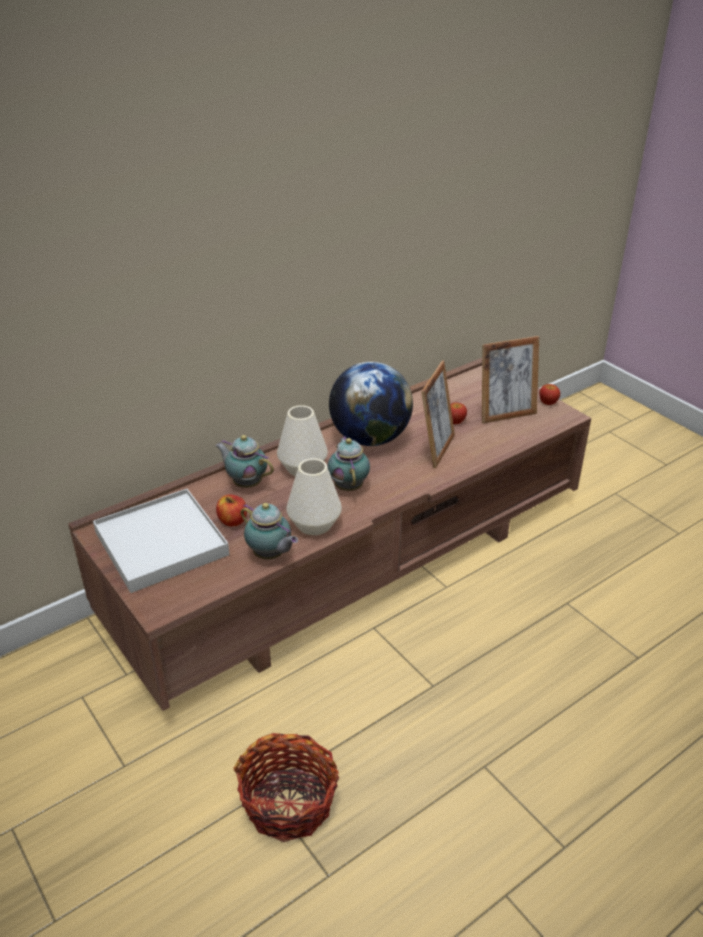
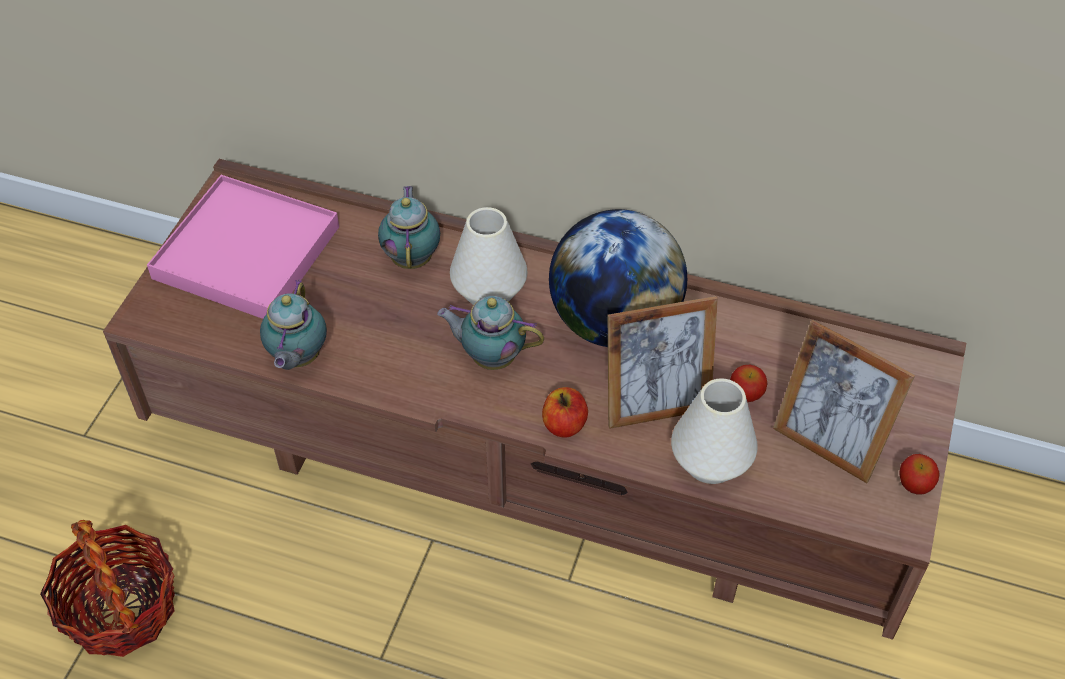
camera: 55 degrees right, 15 degrees up
(161, 544) = (246, 253): white tray -> pink tray
(233, 521) = (333, 288): apple -> apple (564, 424)
(314, 524) = (386, 366): white vase -> white vase (710, 461)
(348, 486) = (490, 357): teapot -> teapot turned 120 degrees counterclockwise

